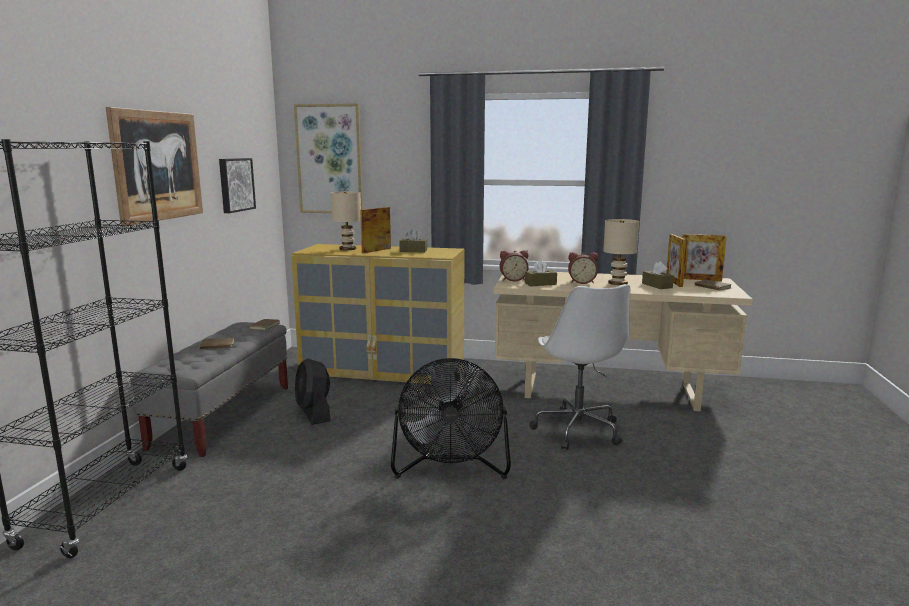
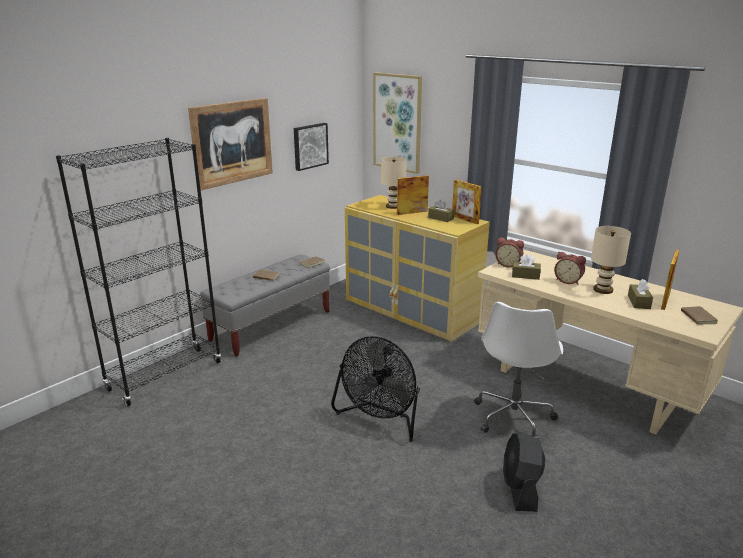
camera: 30 degrees right, 10 degrees up
(314, 413) = (329, 339): black fan -> black fan (520, 489)
(699, 279) = (702, 302): picture frame -> picture frame (465, 219)

